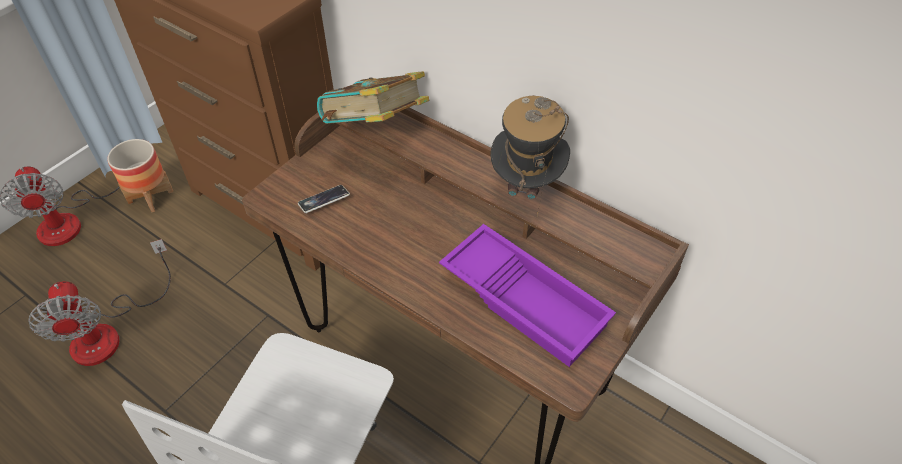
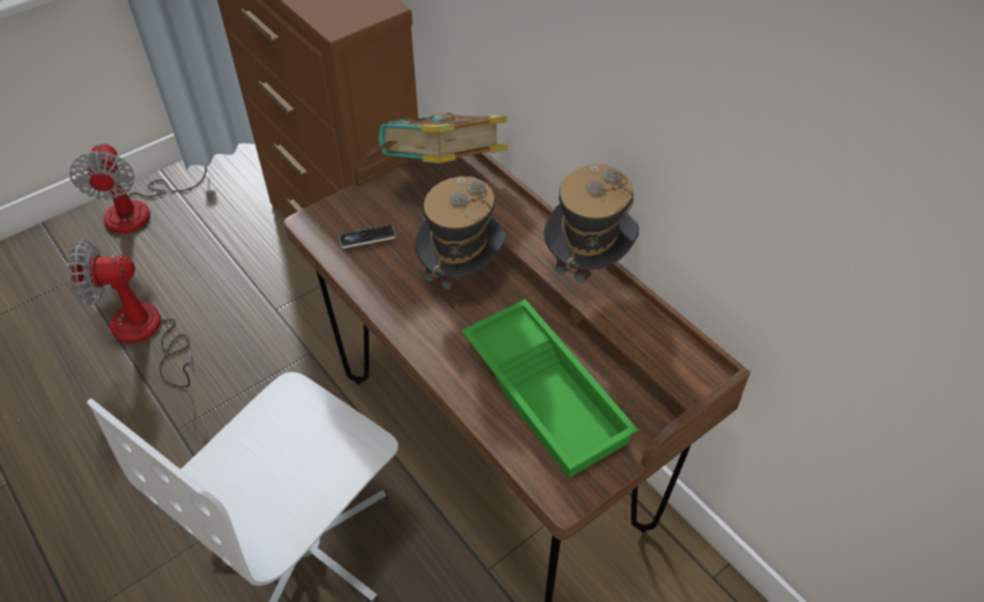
camera: 15 degrees right, 0 degrees up
(109, 331) = (146, 334): fan -> fan turned 90 degrees clockwise
(151, 197) = (227, 200): planter -> none
(417, 215) = (461, 274): none -> hat
(526, 299) = (548, 393): purple tray -> green tray

